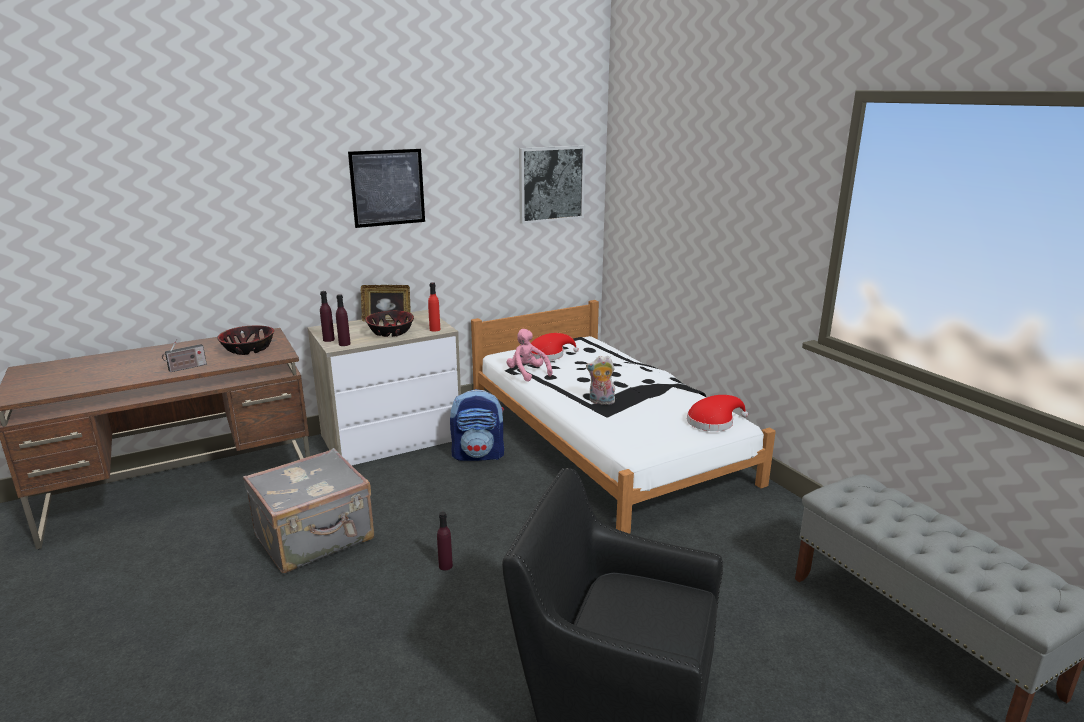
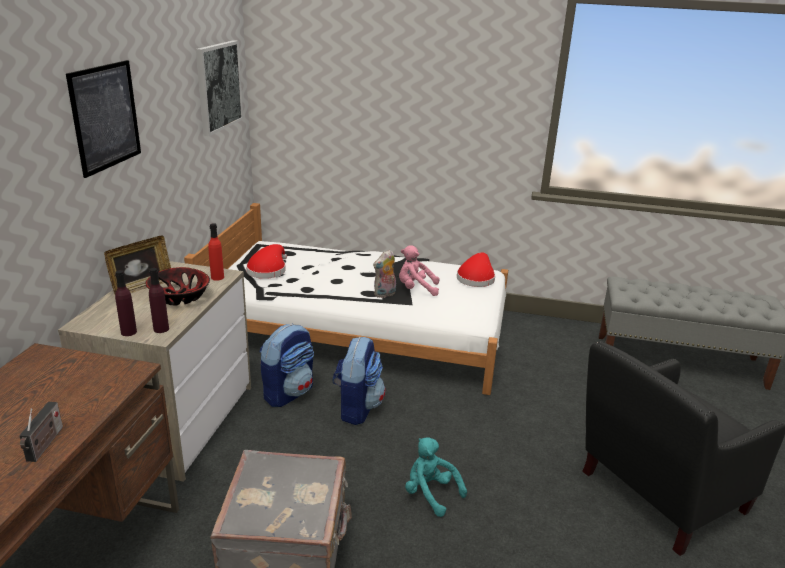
camera: 50 degrees left, 5 degrees up
(248, 350) = (71, 384): bowl -> none
(445, 566) = (430, 493): purple bottle -> turquoise plush toy
(503, 487) = (357, 408): none -> backpack
(527, 373) = (282, 294): pink plush toy -> pink plush toy (416, 289)

